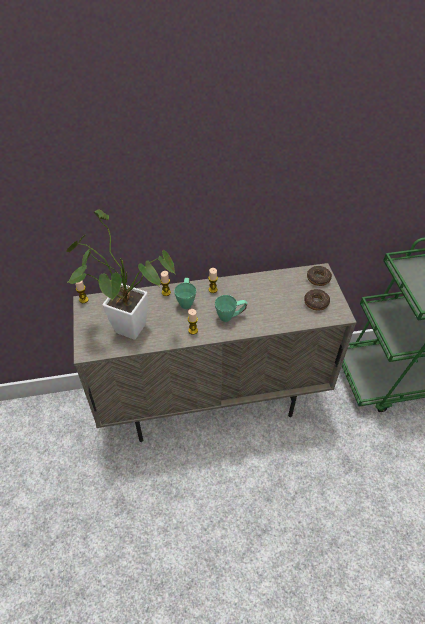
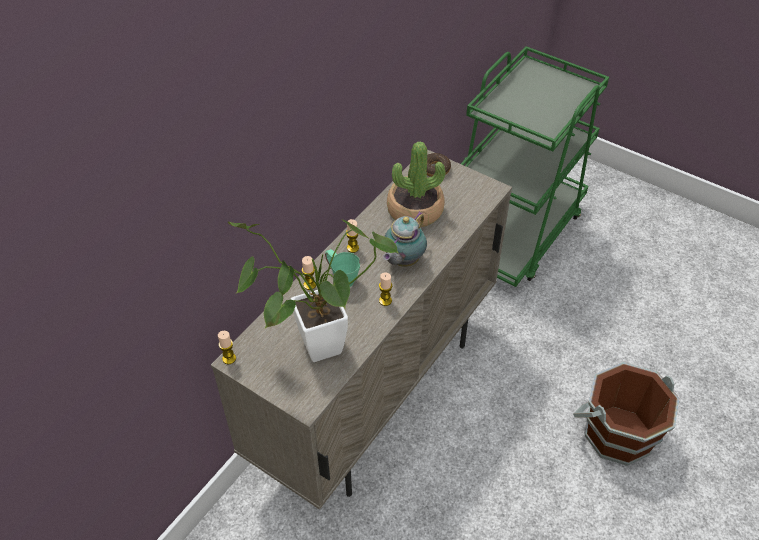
camera: 45 degrees left, 0 degrees up
(230, 316) = (403, 261): green mug -> teapot
(274, 294) = (415, 210): none -> potted plant
(316, 302) = (460, 193): donut -> none
(331, 553) = (617, 433): none -> brown bucket

